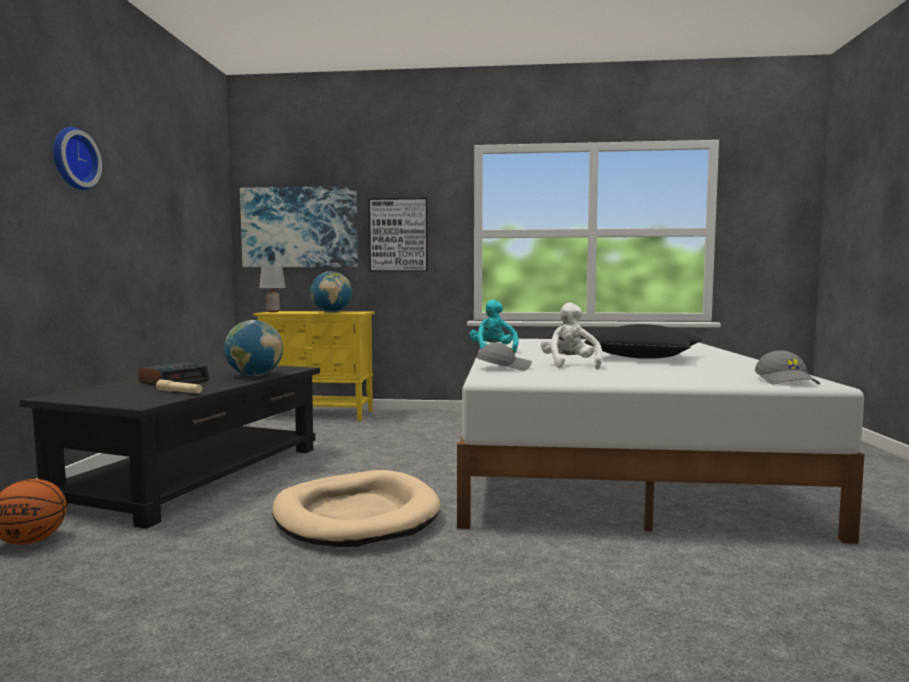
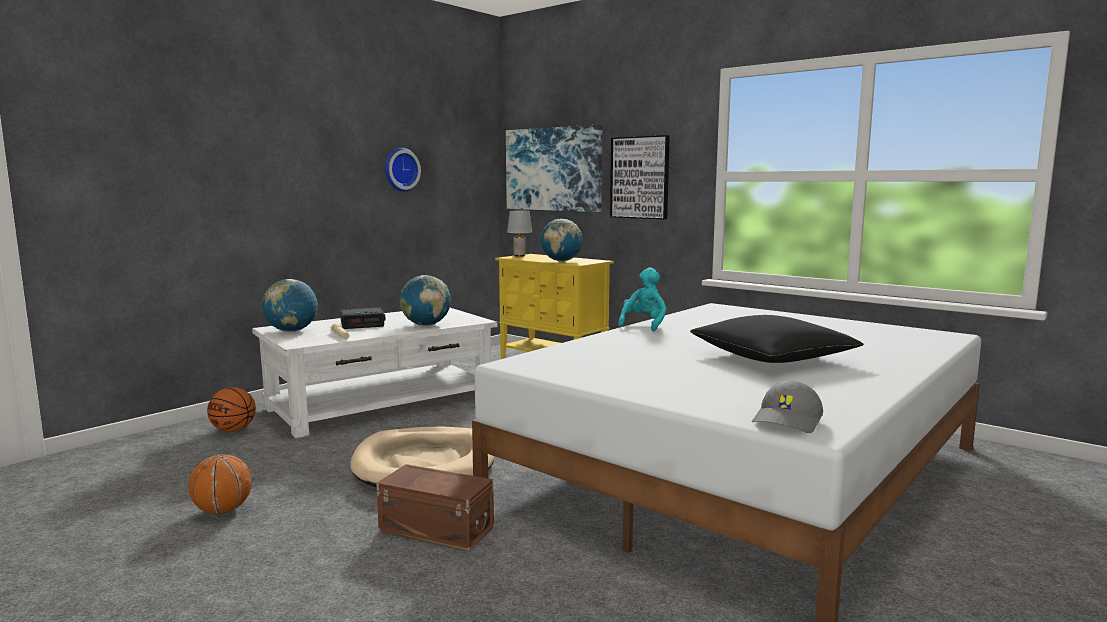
camera: 35 degrees right, 5 degrees up
(72, 159) = (311, 138): wall clock -> wall clock (400, 169)
(95, 395) = (291, 331): none -> globe
(190, 629) = (222, 511): none -> basketball
(198, 475) = (381, 403): black coffee table -> white coffee table
(475, 563) = (436, 528): none -> brown storage box
(504, 368) = (568, 351): grey cap -> none
(570, 365) = (641, 358): white plush toy -> none

